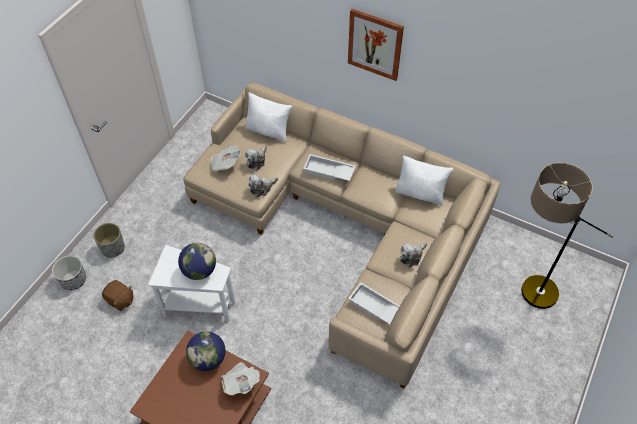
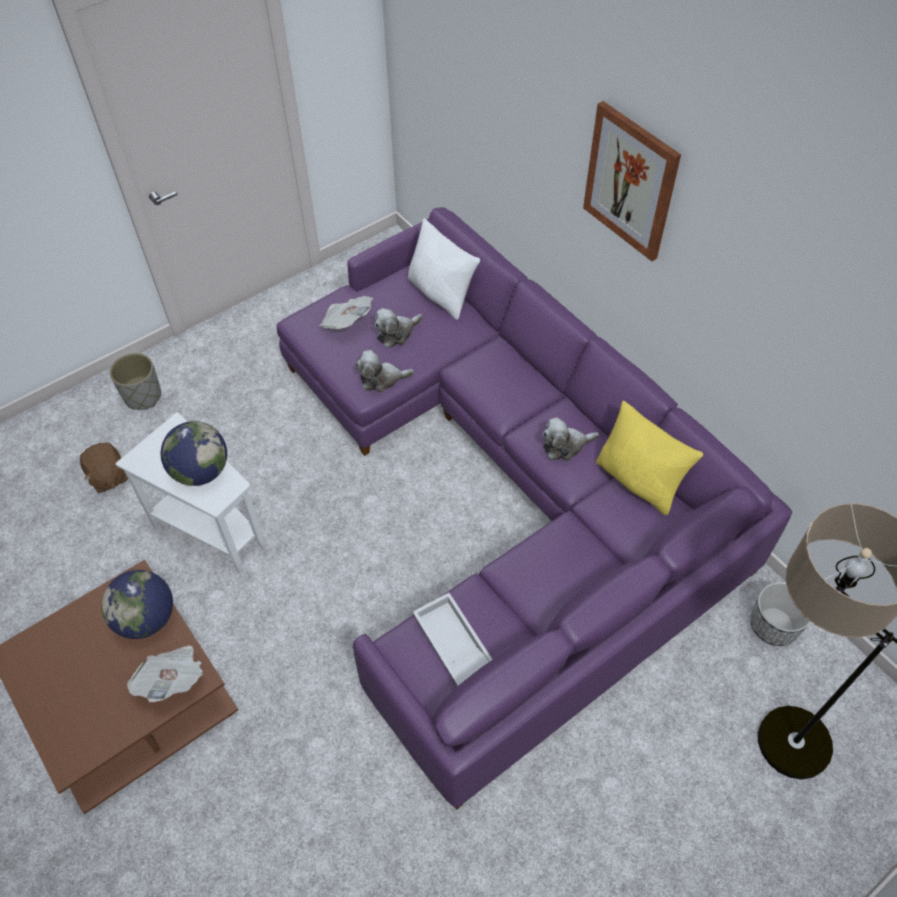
camera: 25 degrees right, 0 degrees up
(74, 280) = (65, 423): planter -> planter (773, 626)
(328, 171) = (501, 389): white tray -> none
(346, 224) = (506, 489): beige sofa -> purple sofa
(412, 256) = (565, 583): plush toy -> plush toy (565, 446)
(420, 194) = (639, 481): white pillow -> yellow pillow

